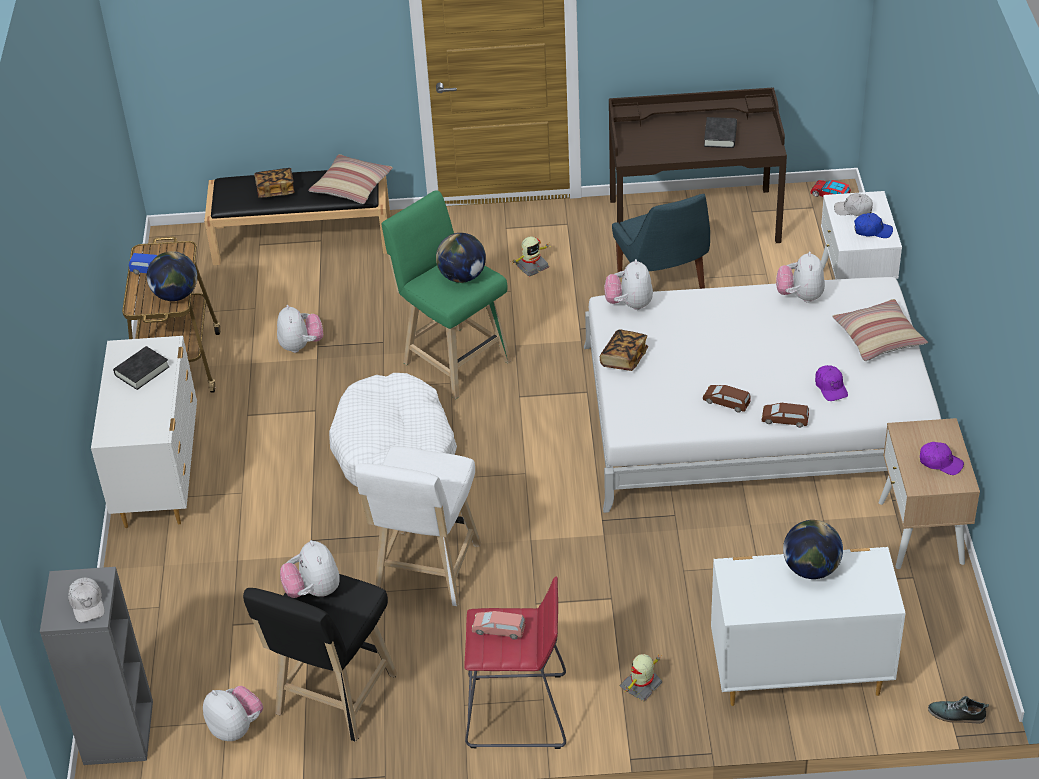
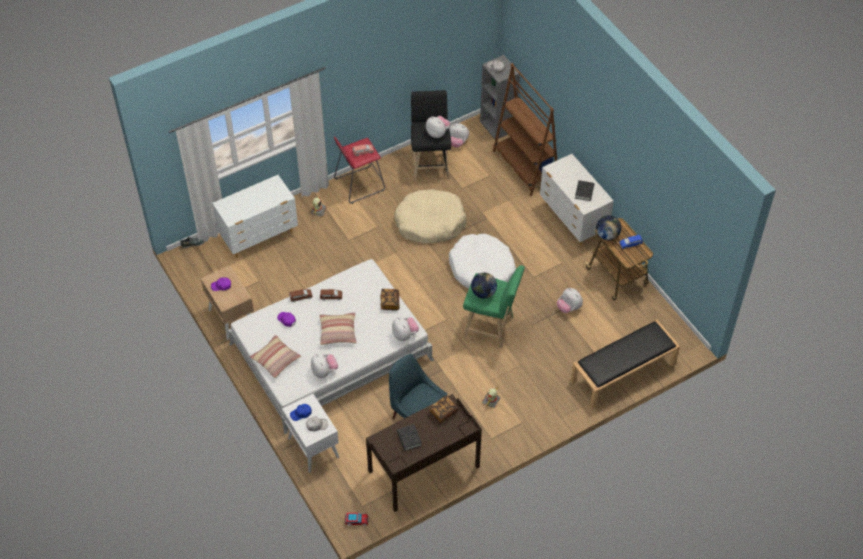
camera: 150 degrees right, 10 degrees up
(146, 616) = (525, 166): none -> brown bookcase
(275, 190) = (635, 346): book -> book (443, 412)
(351, 187) = (598, 364): pillow -> pillow (338, 332)
(426, 572) = (430, 223): white stool -> beige dog bed
(811, 569) = (254, 207): globe -> none

